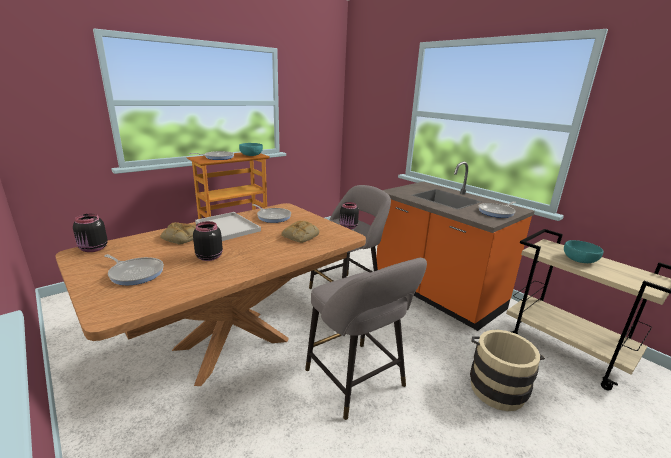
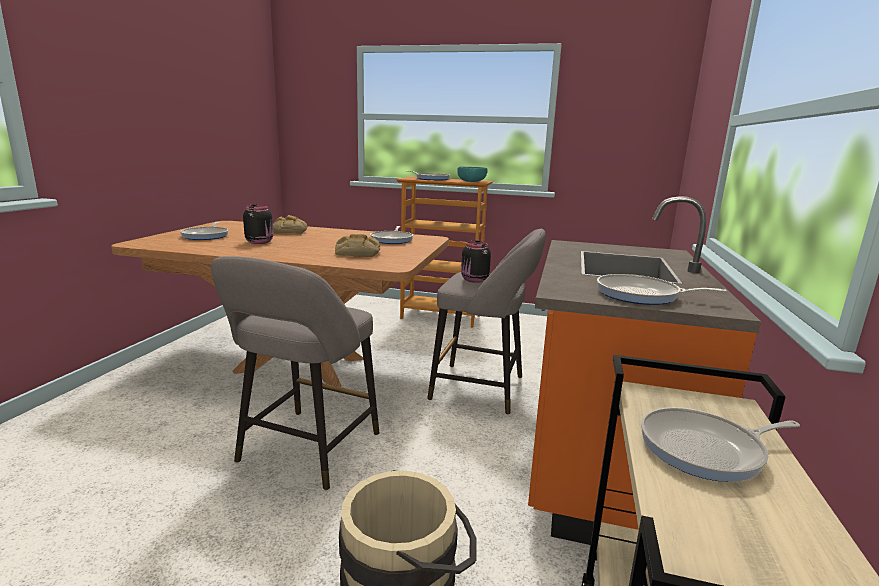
camera: 55 degrees right, 5 degrees down
(93, 249) = (237, 223): black jar -> none
(229, 227) = (336, 235): white tray -> none
(580, 260) = (706, 450): turquoise bowl -> frying pan

